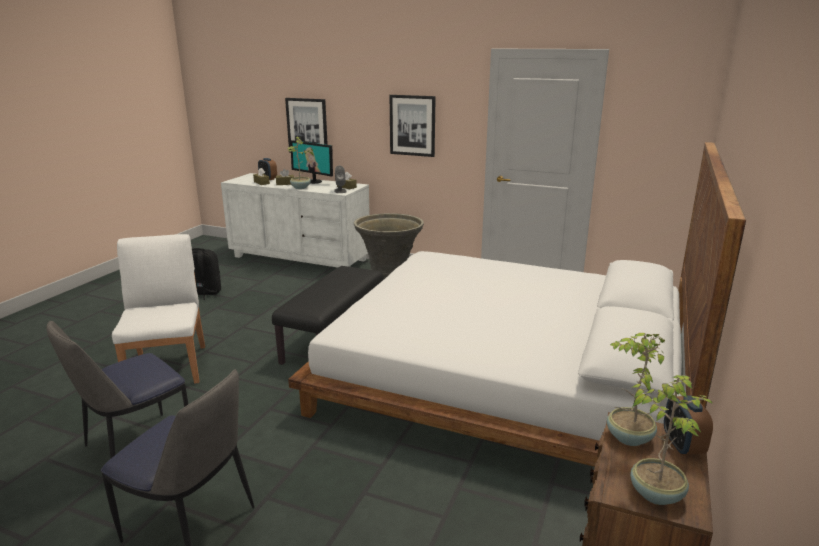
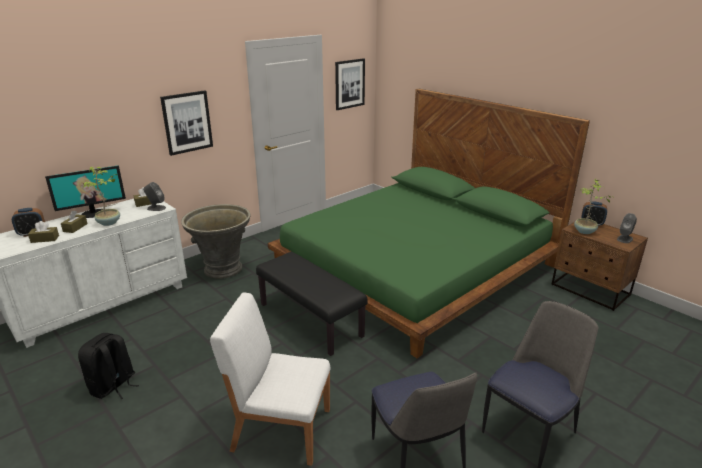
camera: 65 degrees left, 5 degrees up
(307, 126) = (59, 154): picture -> picture (349, 84)
(507, 375) = (414, 266): white bed -> green bed
(656, 493) = (625, 239): potted plant -> grey speaker

